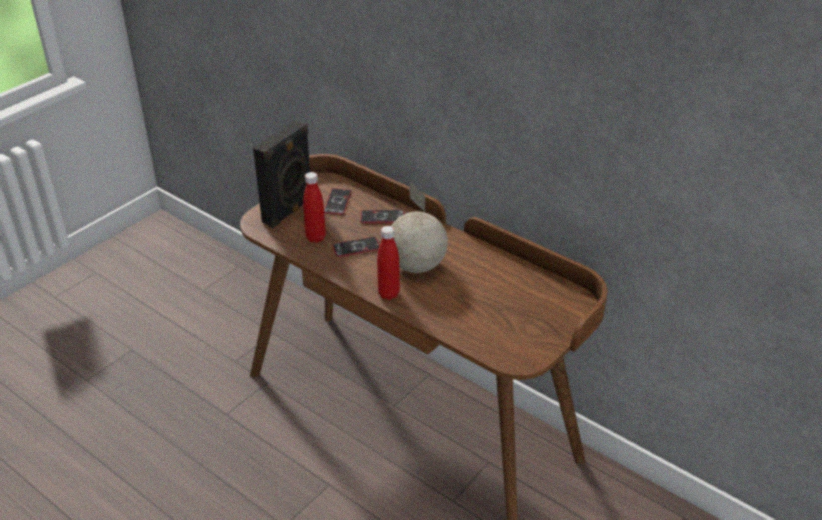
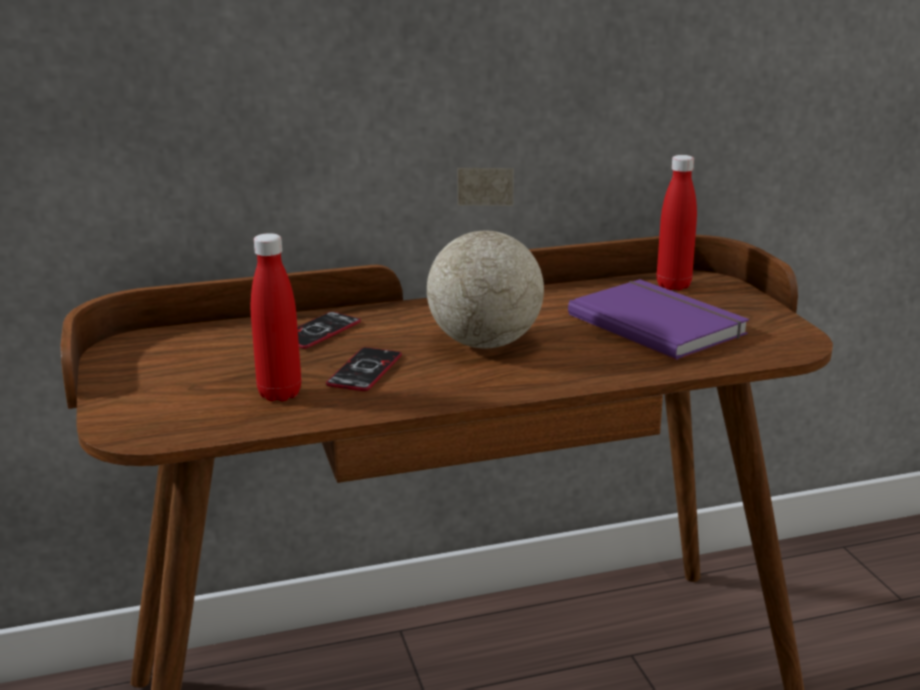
camera: 55 degrees left, 15 degrees down
(289, 211) = (159, 394): black speaker -> none
(337, 202) = (213, 350): phone -> none
(388, 294) = (528, 382): red bottle -> red bottle (673, 285)
(498, 307) = (658, 323): none -> purple book

